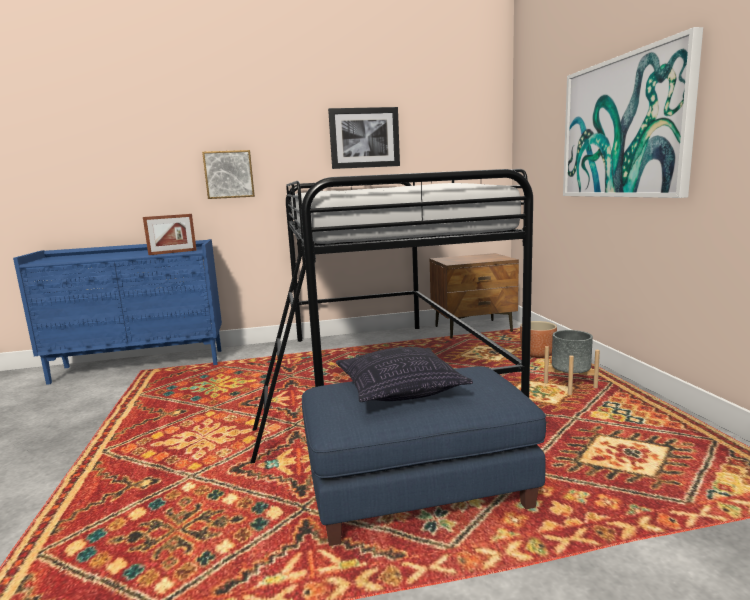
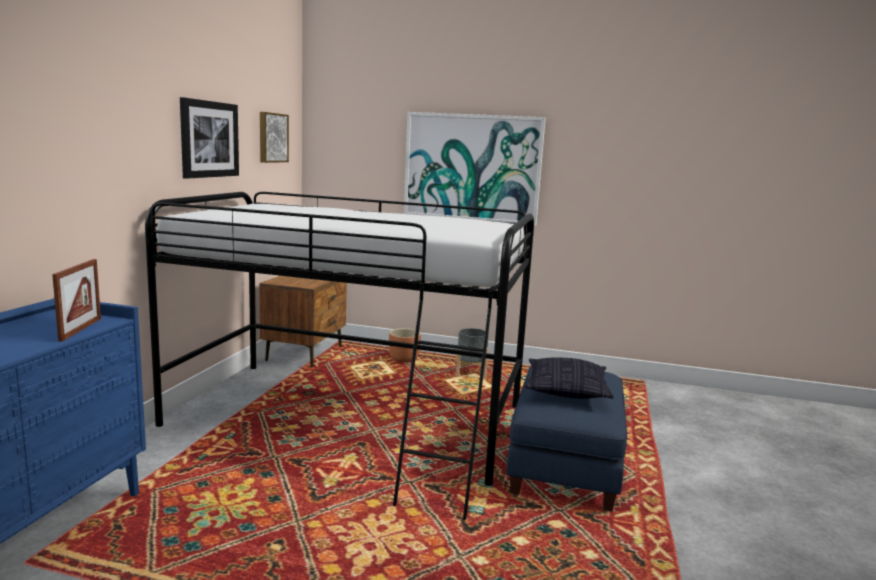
camera: 65 degrees left, 0 degrees up
(229, 174) = (72, 186): picture -> picture (272, 137)

